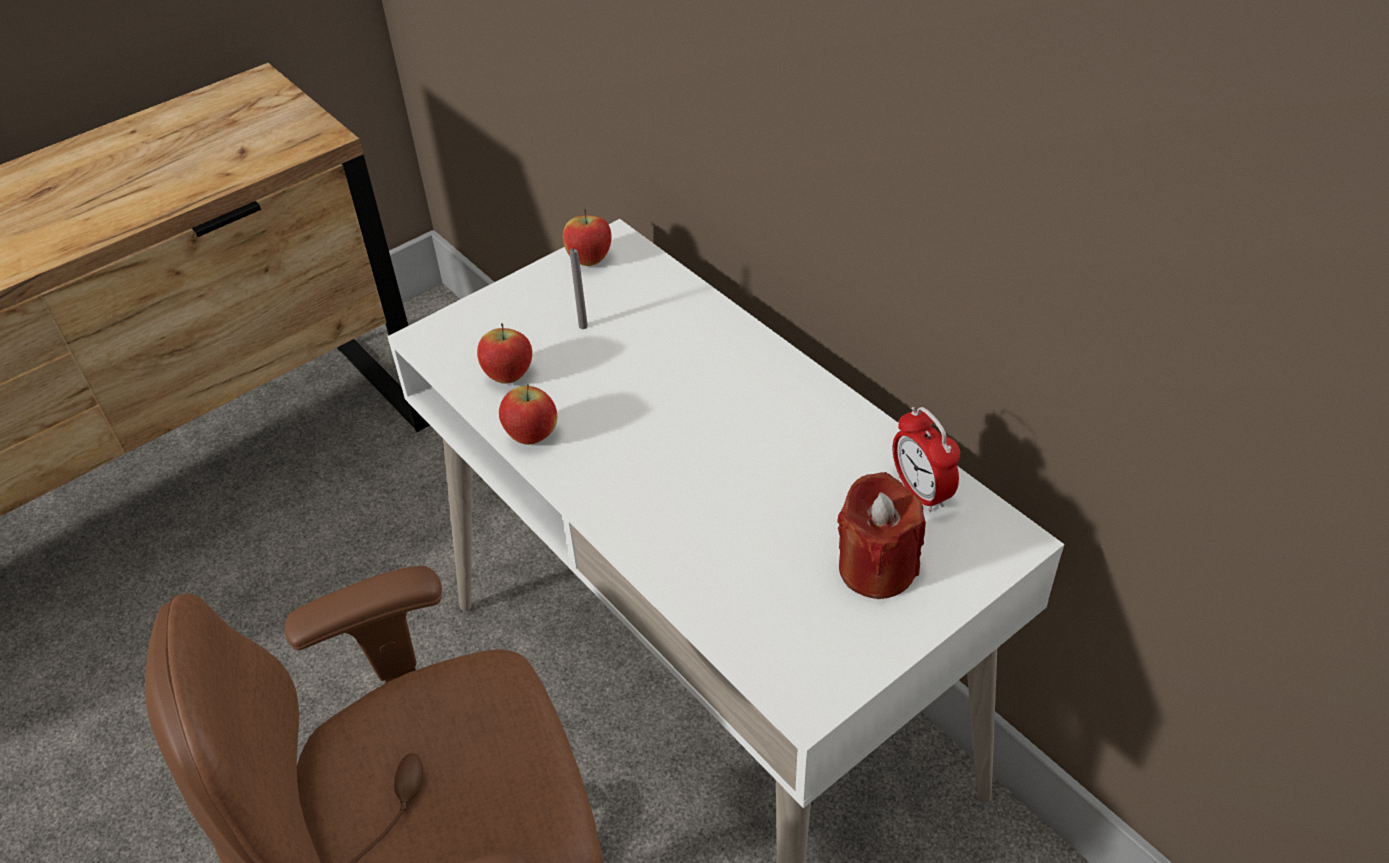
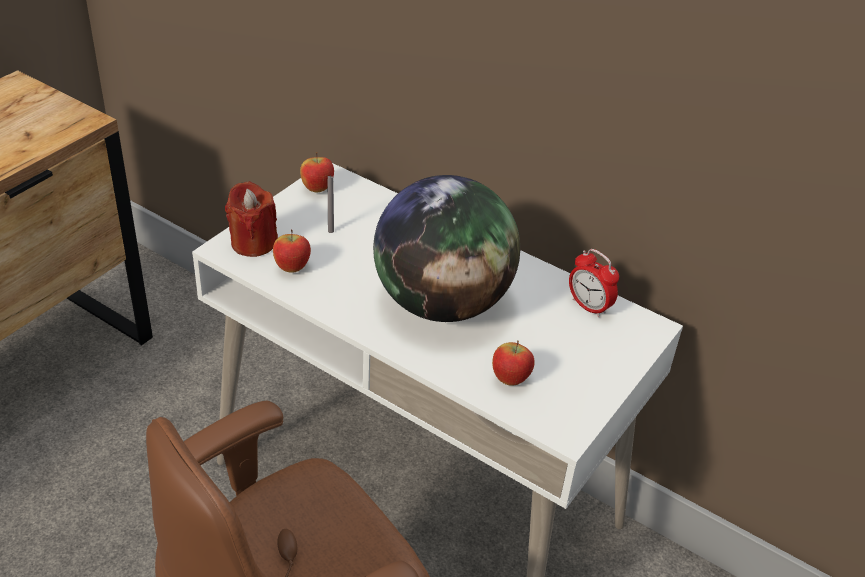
camera: 20 degrees left, 5 degrees down
(531, 436) = (324, 303): apple -> apple (510, 379)
(699, 456) = (442, 303): none -> globe
(876, 568) = (578, 353): red candle -> red candle (253, 243)

